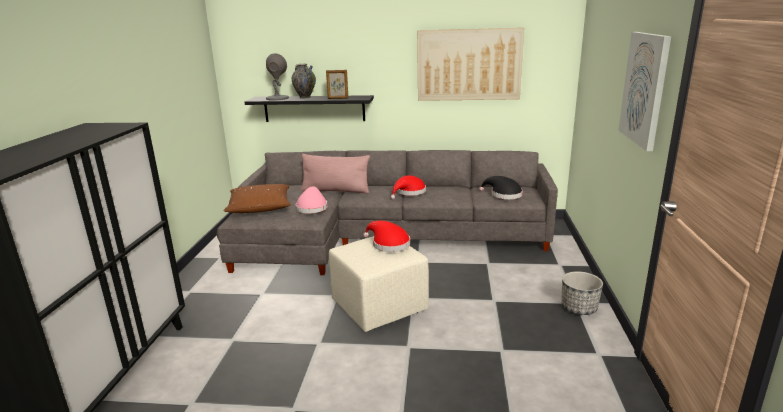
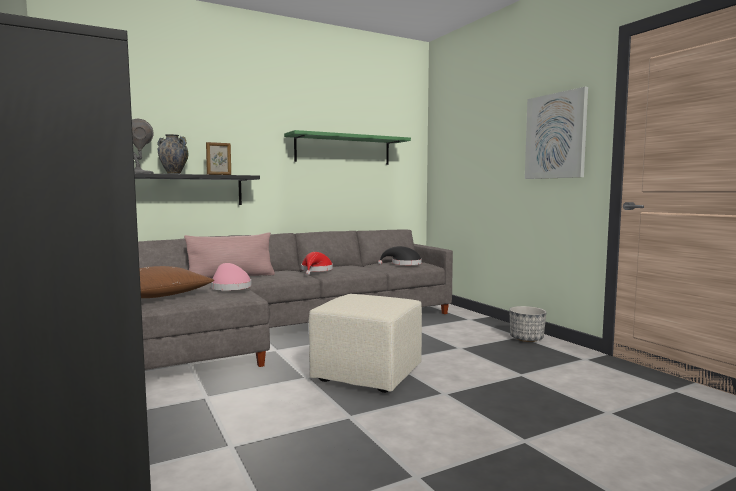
camera: 35 degrees left, 15 degrees down
(388, 244) = (371, 296): red hat -> none
(469, 65) = (343, 150): picture -> green shelf

